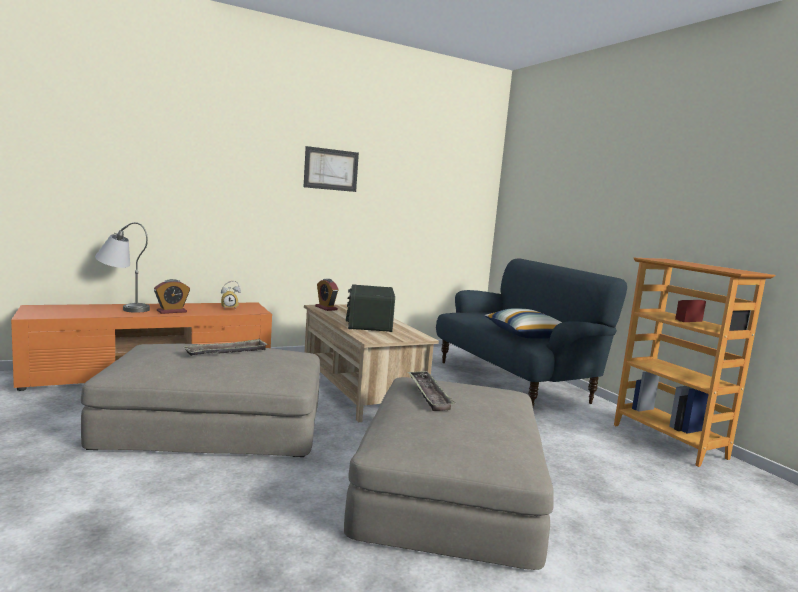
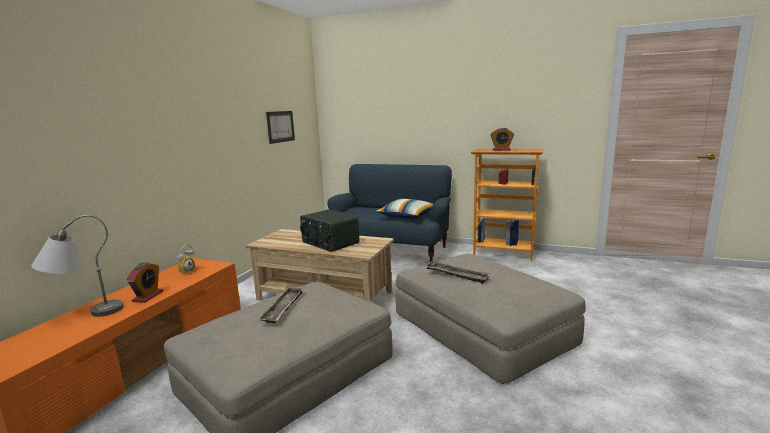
camera: 40 degrees left, 5 degrees up
(326, 308) = (269, 242): alarm clock -> alarm clock (501, 150)
(331, 169) = (219, 117): picture -> picture (280, 126)

